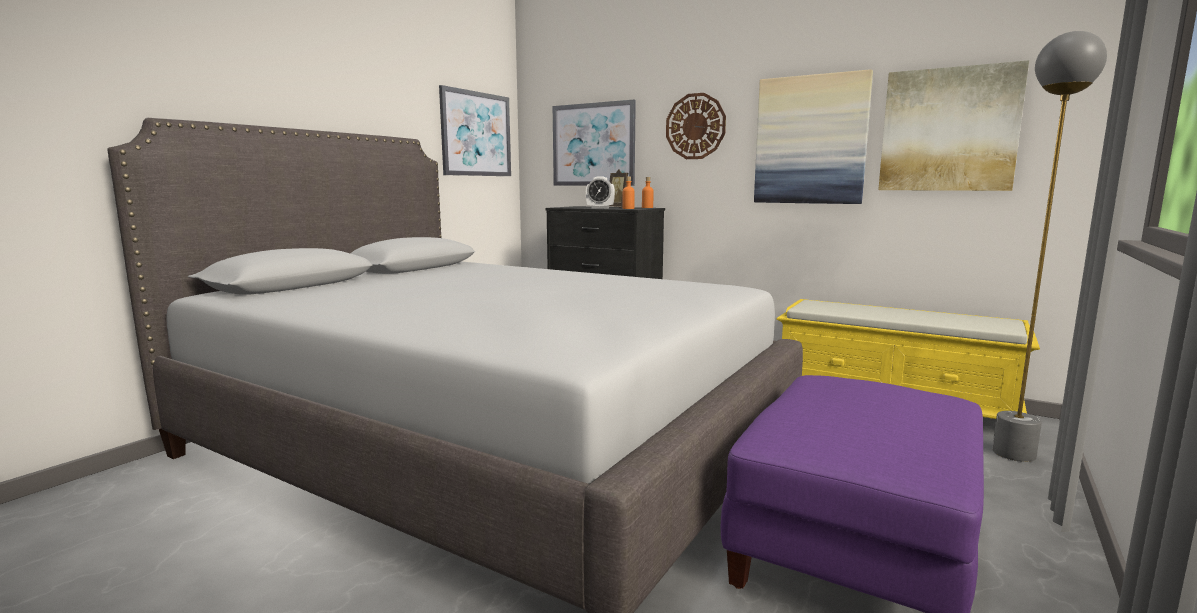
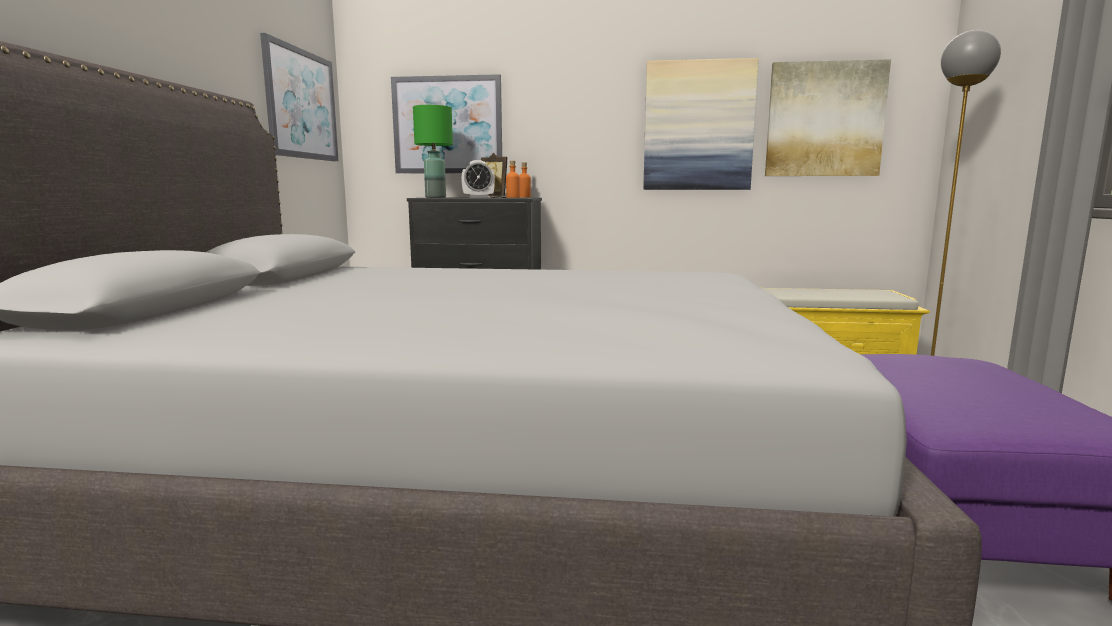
camera: 25 degrees left, 0 degrees up
(572, 207) = (435, 197): none -> green table lamp
(695, 126) = (574, 108): wall clock -> none

